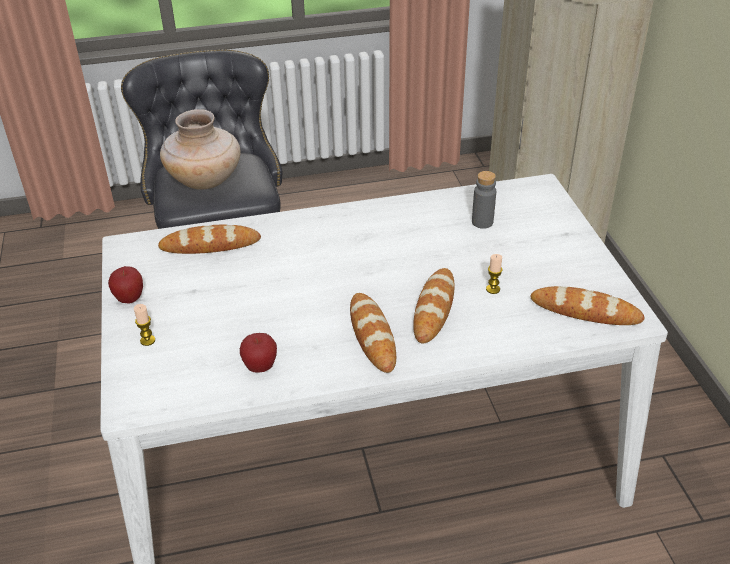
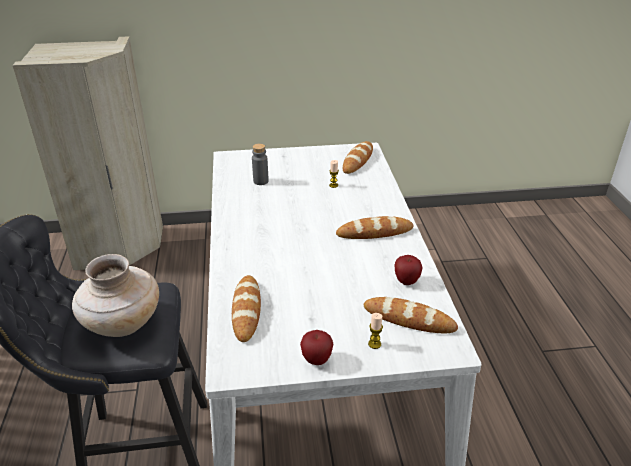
camera: 85 degrees left, 5 degrees down
(434, 308) = (349, 207): bread -> bread (409, 319)

